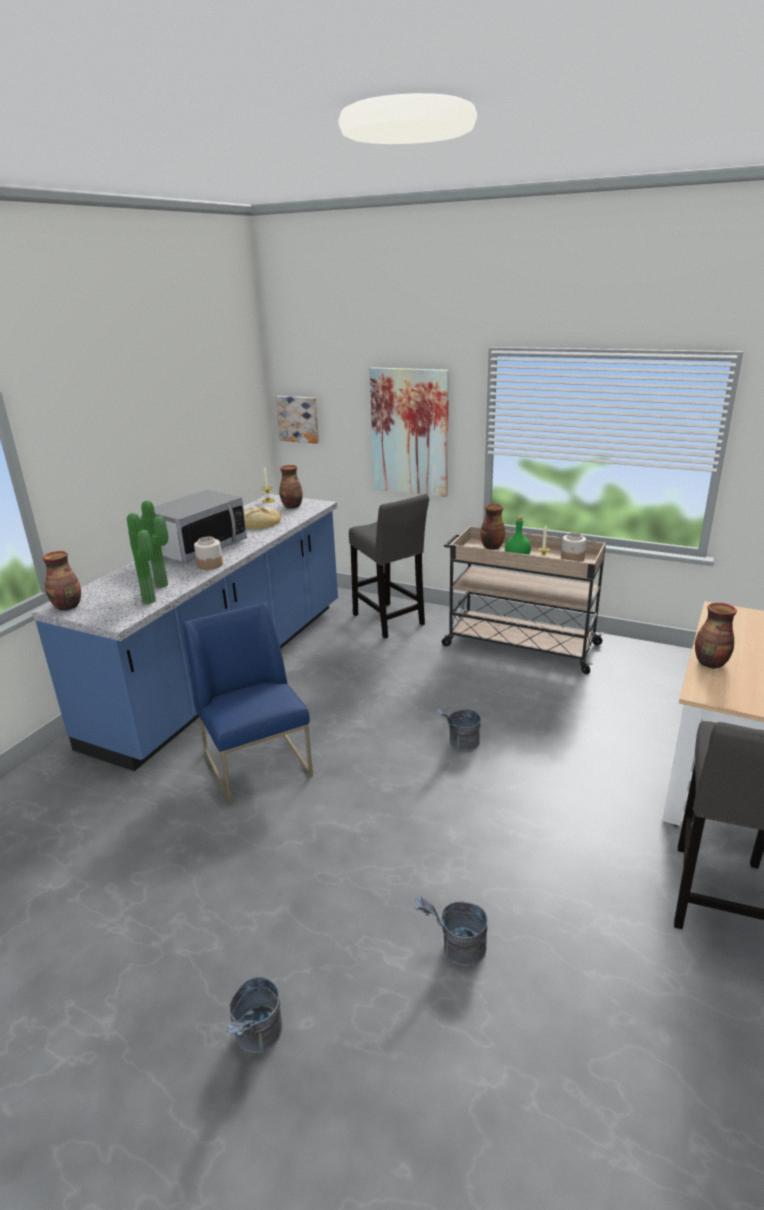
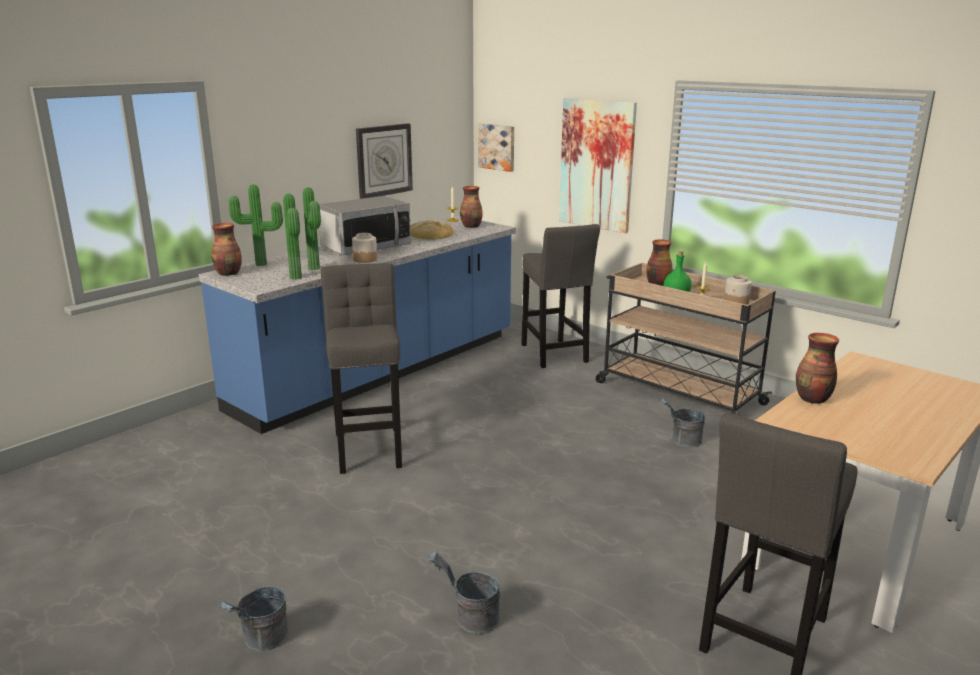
camera: 15 degrees right, 5 degrees down
(99, 588) = (261, 265): none -> potted plant
(193, 448) = (384, 160): none -> wall clock
(258, 764) = (369, 447): blue chair -> grey stool
(460, 745) = (566, 464): grey bucket -> grey bucket (682, 442)

